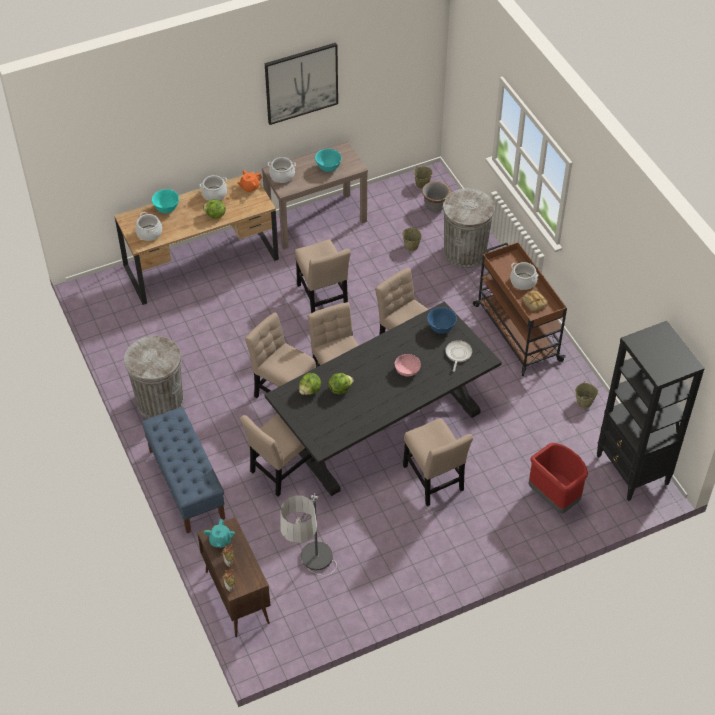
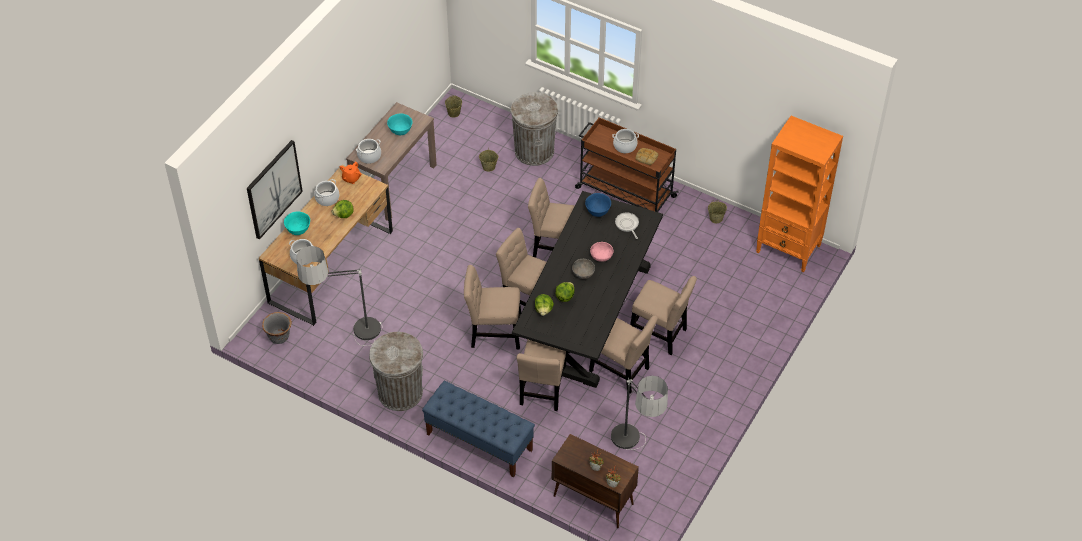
camera: 35 degrees left, 0 degrees up
(158, 332) = (347, 339): none -> floor lamp
(220, 540) = (575, 456): turquoise teapot -> none
(301, 83) = (362, 66): picture -> picture (273, 189)
(322, 299) = (456, 244): beige chair -> beige chair (621, 371)
(376, 377) = (583, 273): none -> grey bowl
(435, 207) = (480, 126): grey planter -> grey planter (279, 337)
(554, 497) = (752, 298): red trash can -> none
(632, 470) = (789, 249): black bookcase -> orange bookcase

